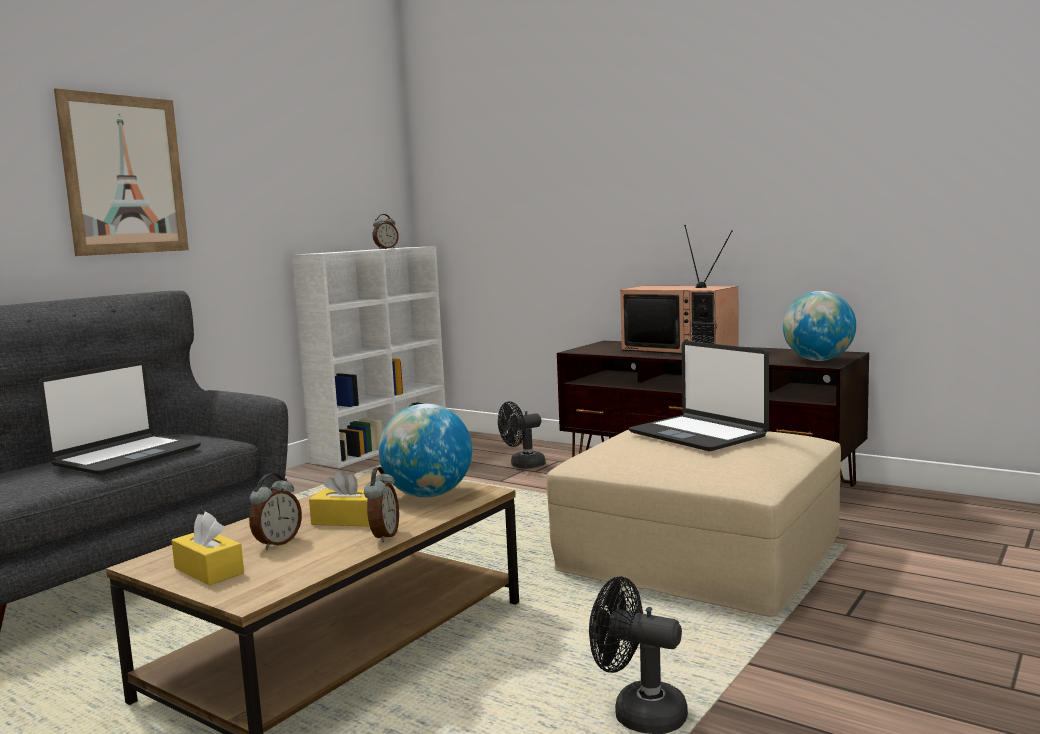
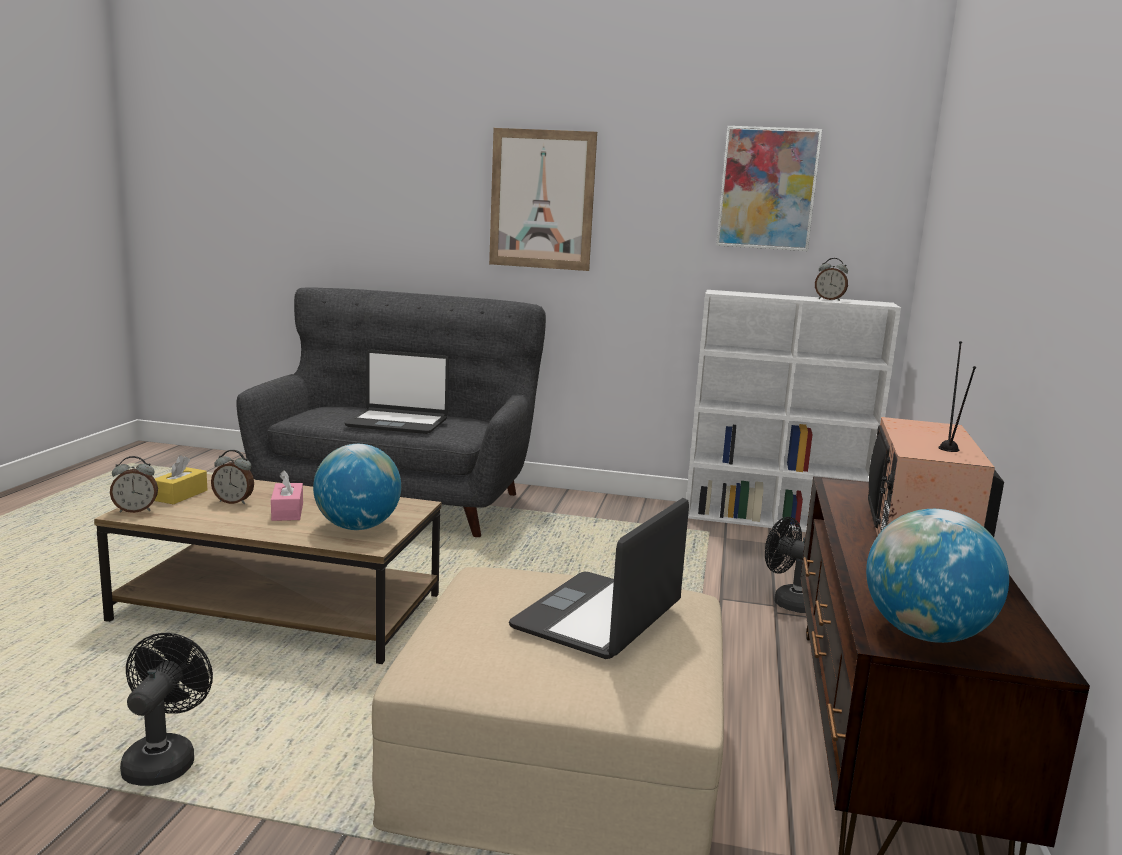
camera: 65 degrees right, 5 degrees up
(317, 159) = (767, 188): none -> picture
(346, 520) = (287, 511): yellow tissue box -> pink tissue box
(383, 536) = (246, 529): alarm clock -> alarm clock (135, 510)

